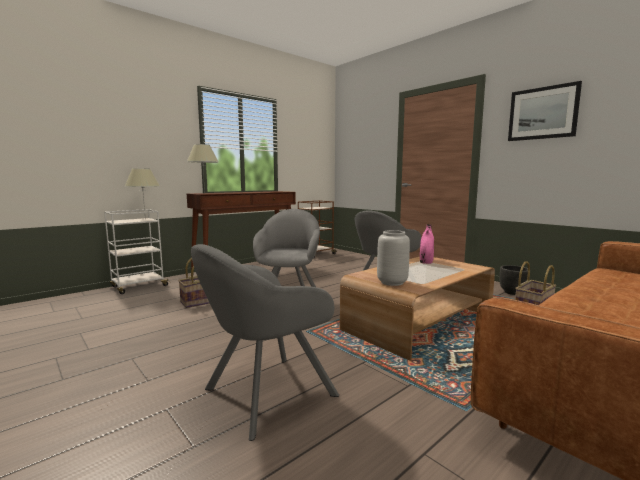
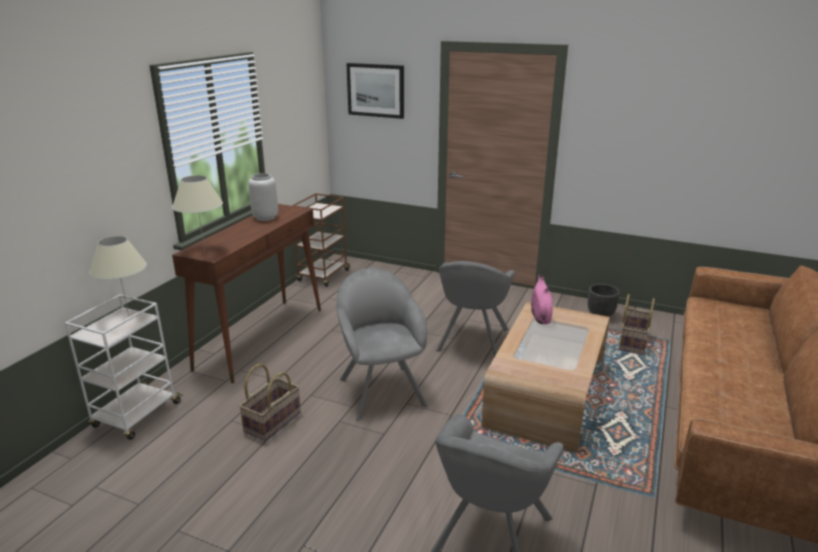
camera: 25 degrees left, 15 degrees up
(392, 282) = (546, 375): grey vase -> grey vase (265, 218)
(542, 113) = (635, 110): picture -> picture (376, 90)

